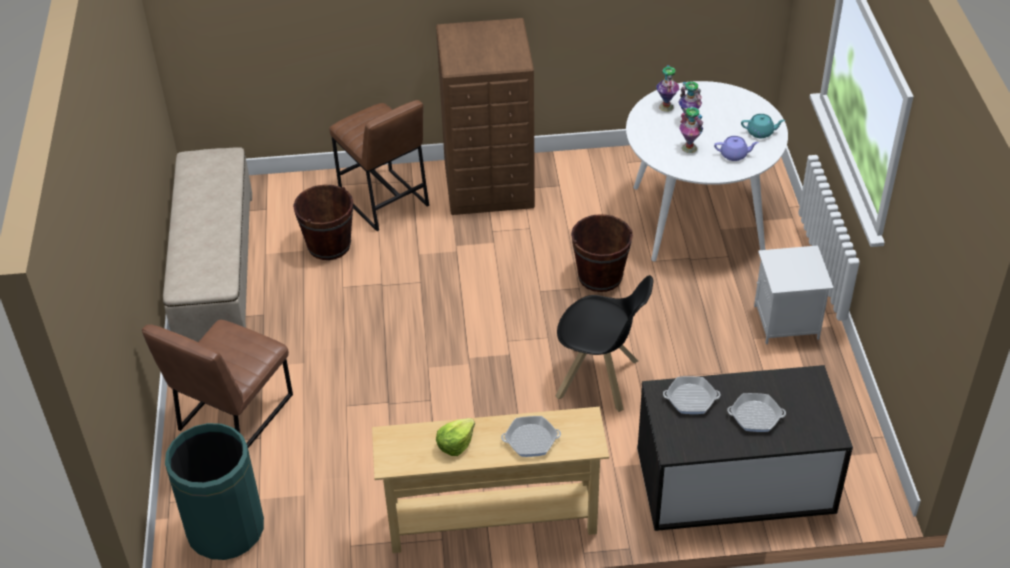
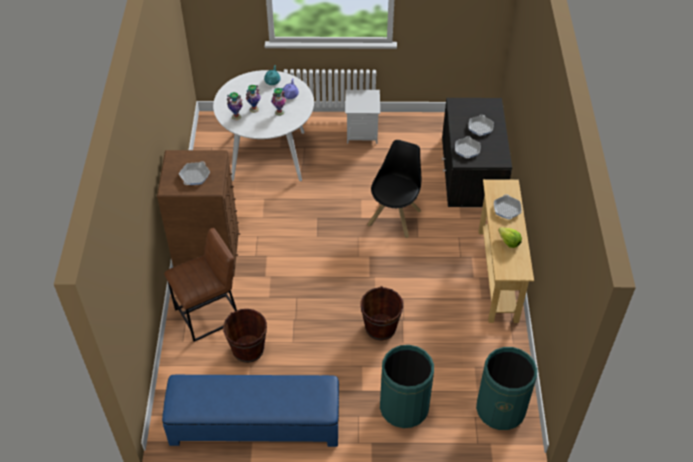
camera: 85 degrees left, 5 degrees up
(215, 266) = (254, 423): beige bench -> blue bench
(233, 414) = (404, 407): brown chair -> green trash can
(476, 48) = (195, 176): none -> frying pan
(600, 276) = (309, 206): brown bucket -> brown bucket (380, 327)

